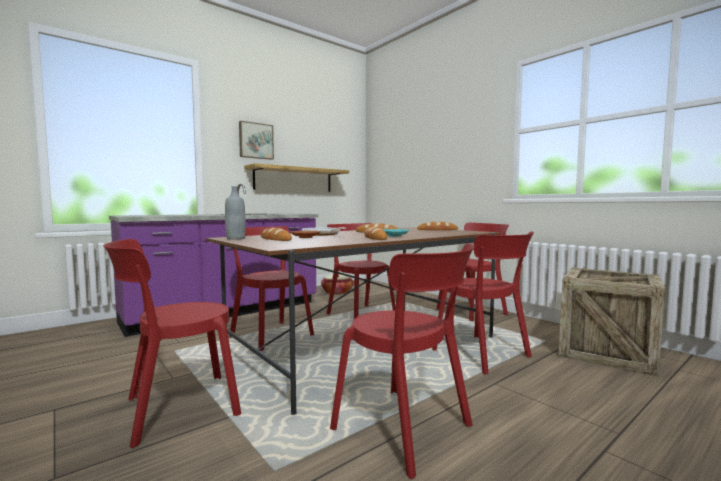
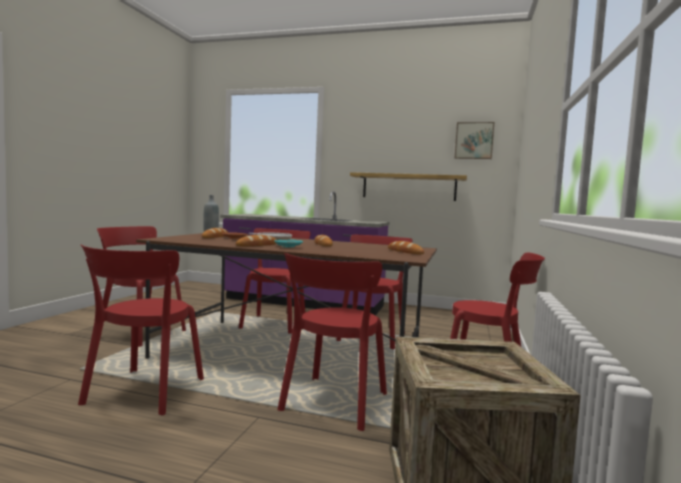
camera: 55 degrees right, 0 degrees up
(256, 141) = (369, 150): picture -> picture (474, 141)
(337, 292) = (424, 316): basket -> none

